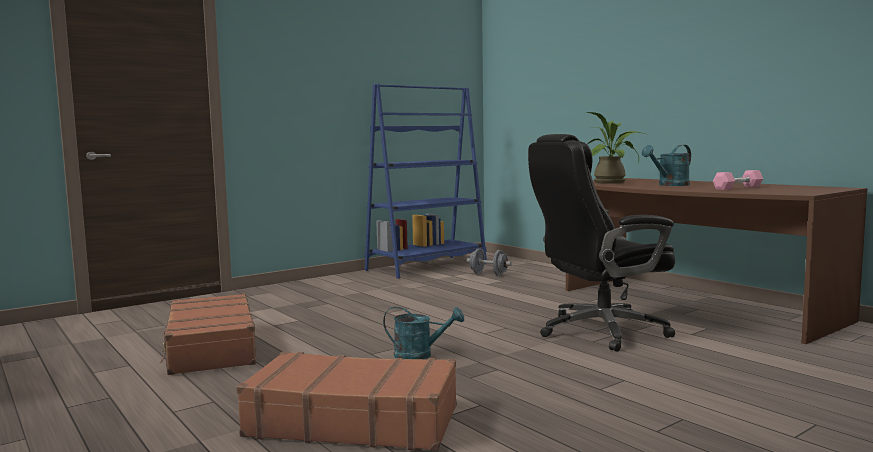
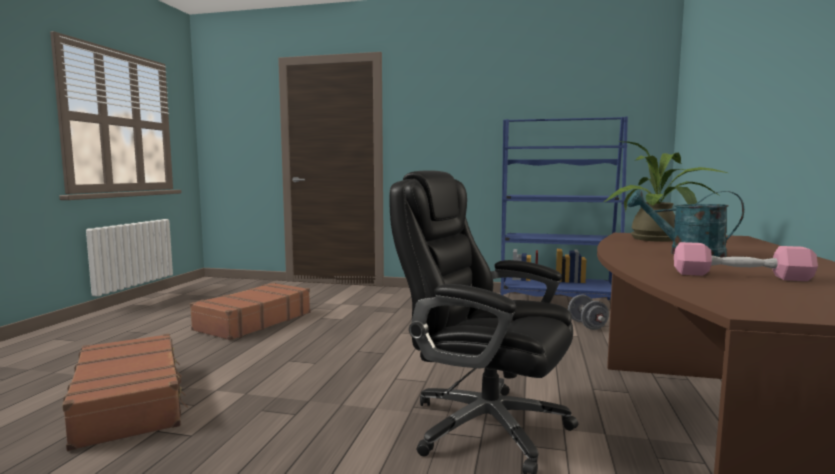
camera: 50 degrees right, 0 degrees up
(420, 355) = (302, 375): turquoise watering can -> none

